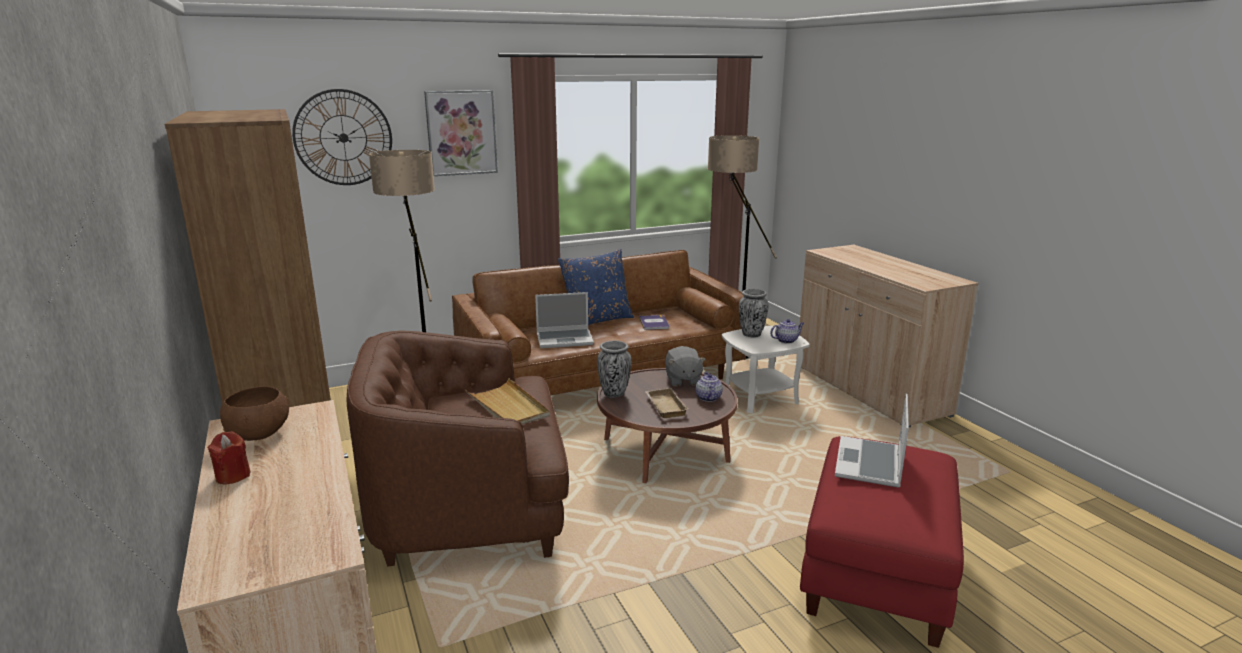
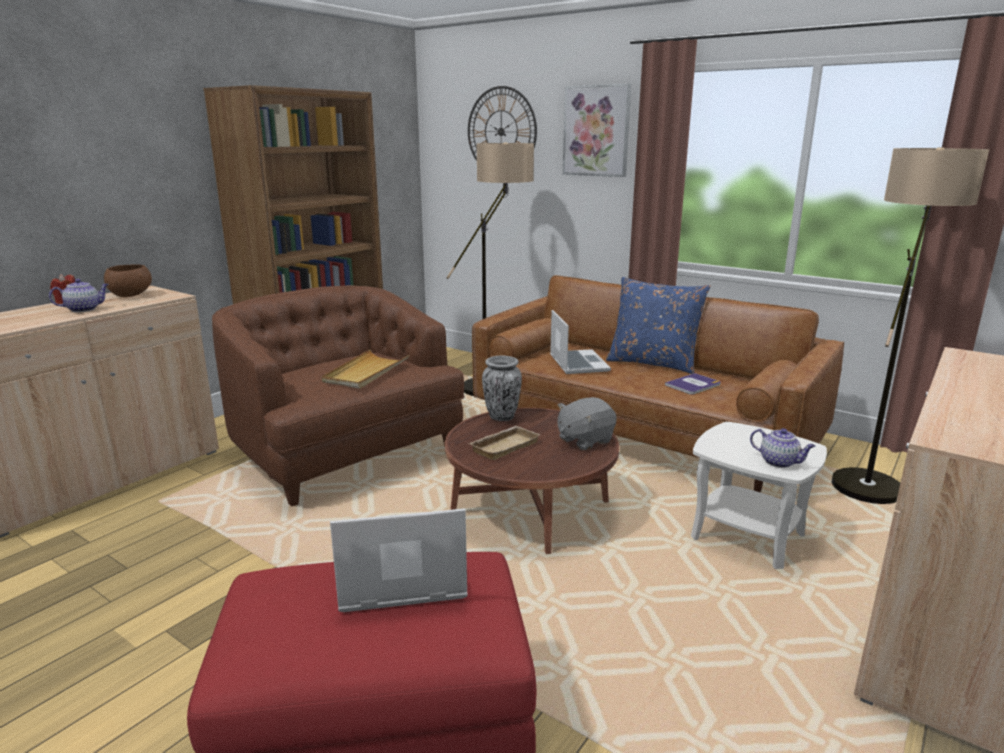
camera: 60 degrees right, 0 degrees up
(565, 339) = (577, 363): laptop -> laptop turned 150 degrees counterclockwise
(708, 397) = (556, 462): teapot -> teapot (84, 309)
(751, 334) = (757, 437): vase -> none

